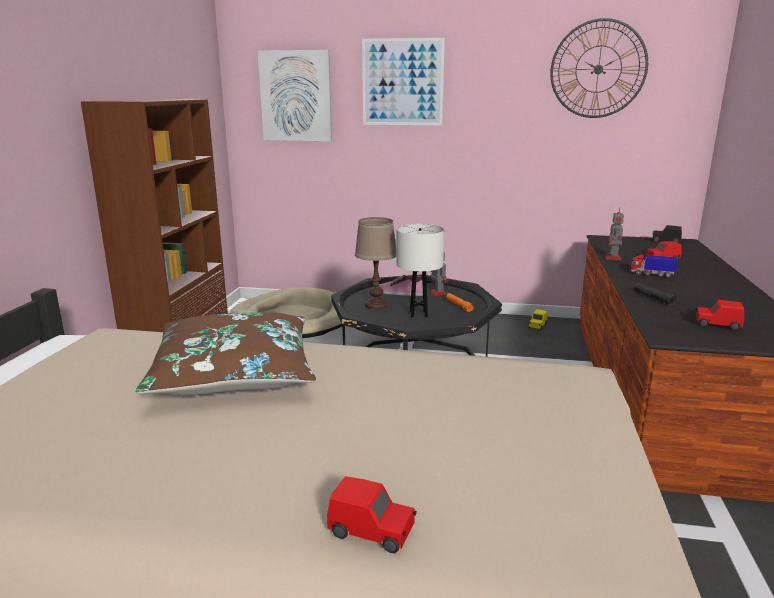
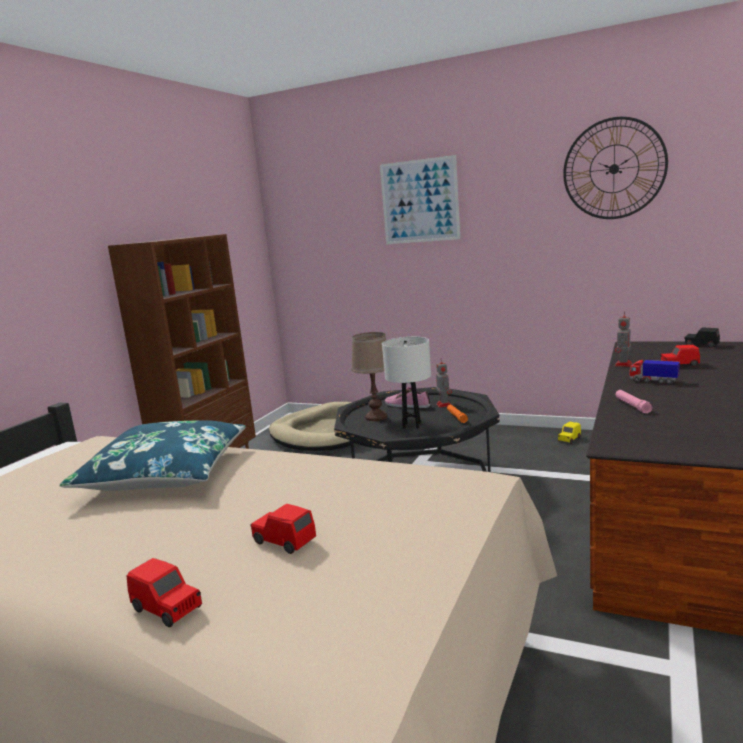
camera: 15 degrees right, 5 degrees down
(234, 372) = (165, 473): brown pillow -> blue pillow
(296, 96) = (326, 223): picture -> none
(653, 298) = (632, 406): black flashlight -> pink flashlight
(717, 325) = (682, 433): red toy car -> red toy car (284, 541)

